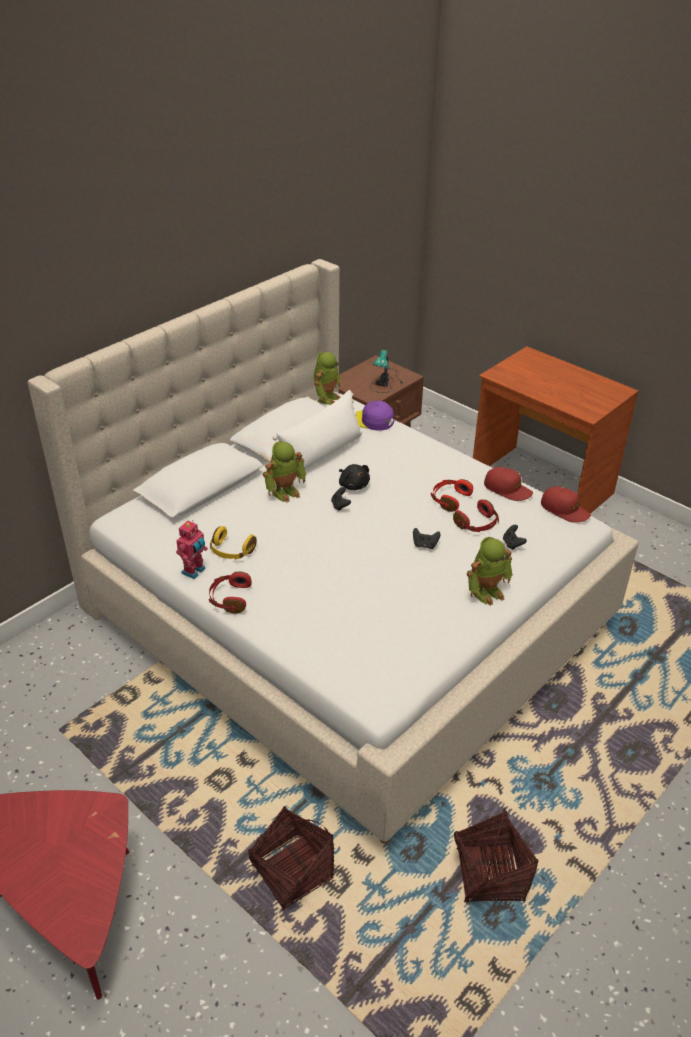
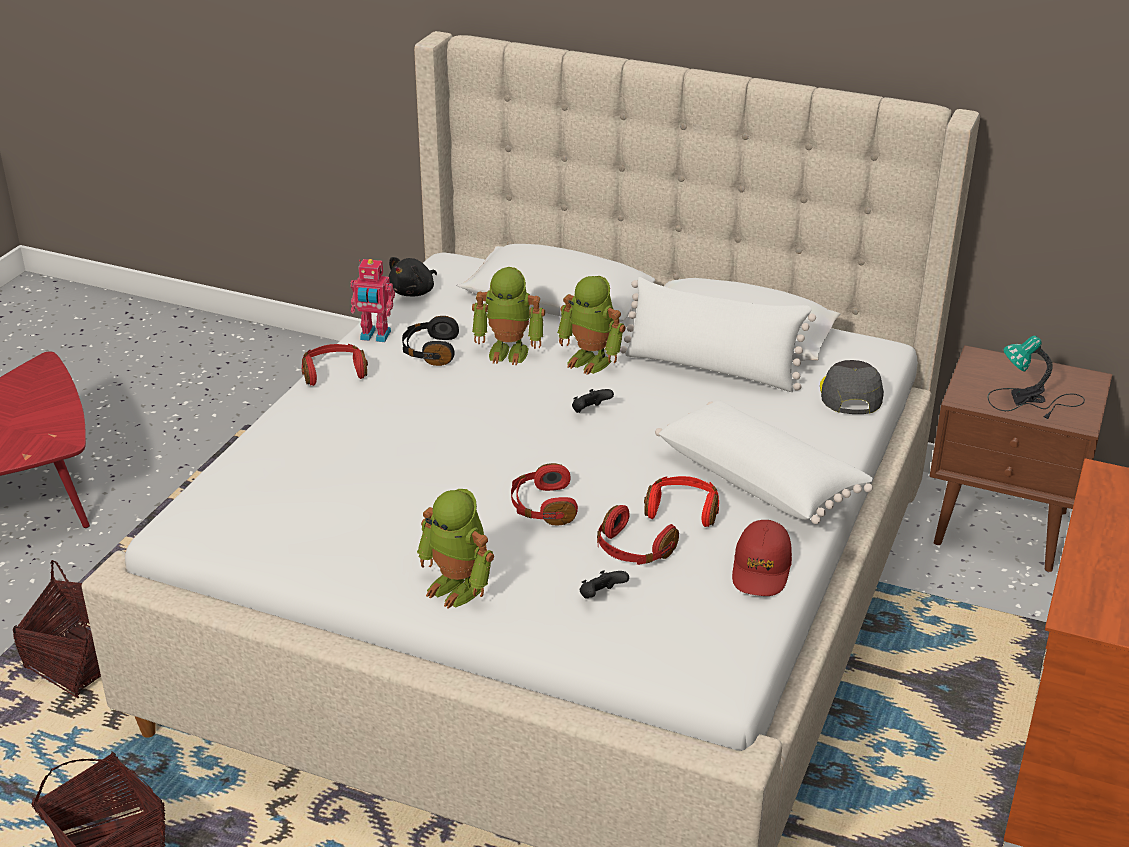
camera: 70 degrees right, 5 degrees down
(231, 551) = (430, 351): yellow headphones -> black headphones
(326, 398) = (876, 339): toy robot -> toy robot (509, 351)
(353, 485) = (653, 413): black plush toy -> black plush toy (414, 292)
(373, 420) = (850, 394): purple cap -> grey cap
(425, 545) = (542, 507): black game controller -> red headphones
(434, 468) = (760, 479): none -> white pillow
(564, 510) = (748, 646): red cap -> none

